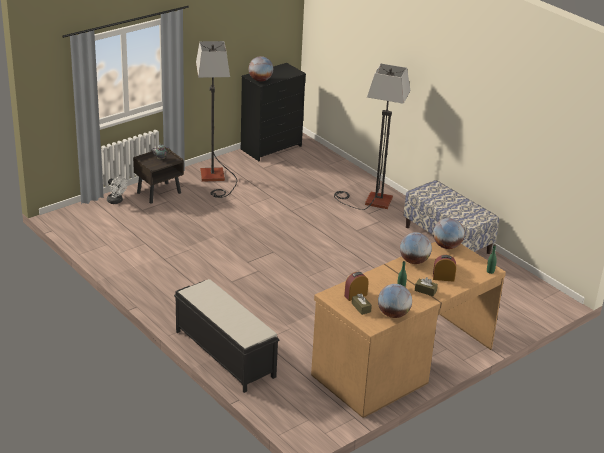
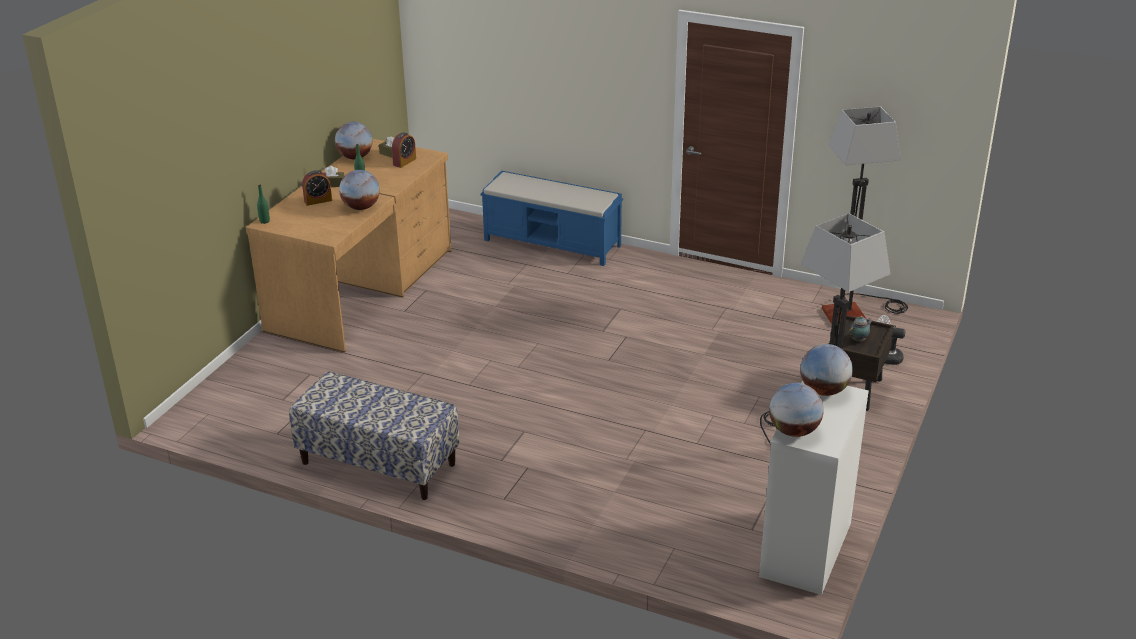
camera: 155 degrees right, 0 degrees up
(224, 353) = (553, 243): black bench -> blue bench
(271, 147) = (805, 550): black dresser -> white dresser
(370, 201) = (542, 494): floor lamp -> floor lamp (854, 312)
(447, 246) = (329, 233): globe -> globe (794, 431)

